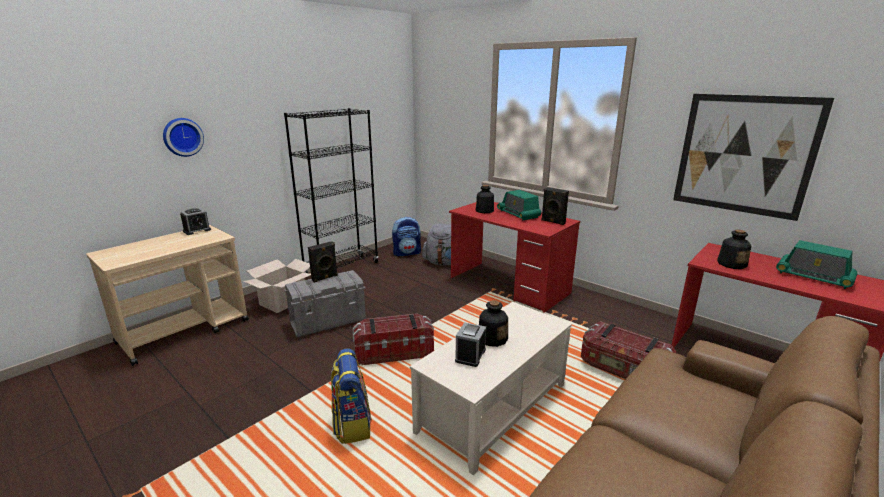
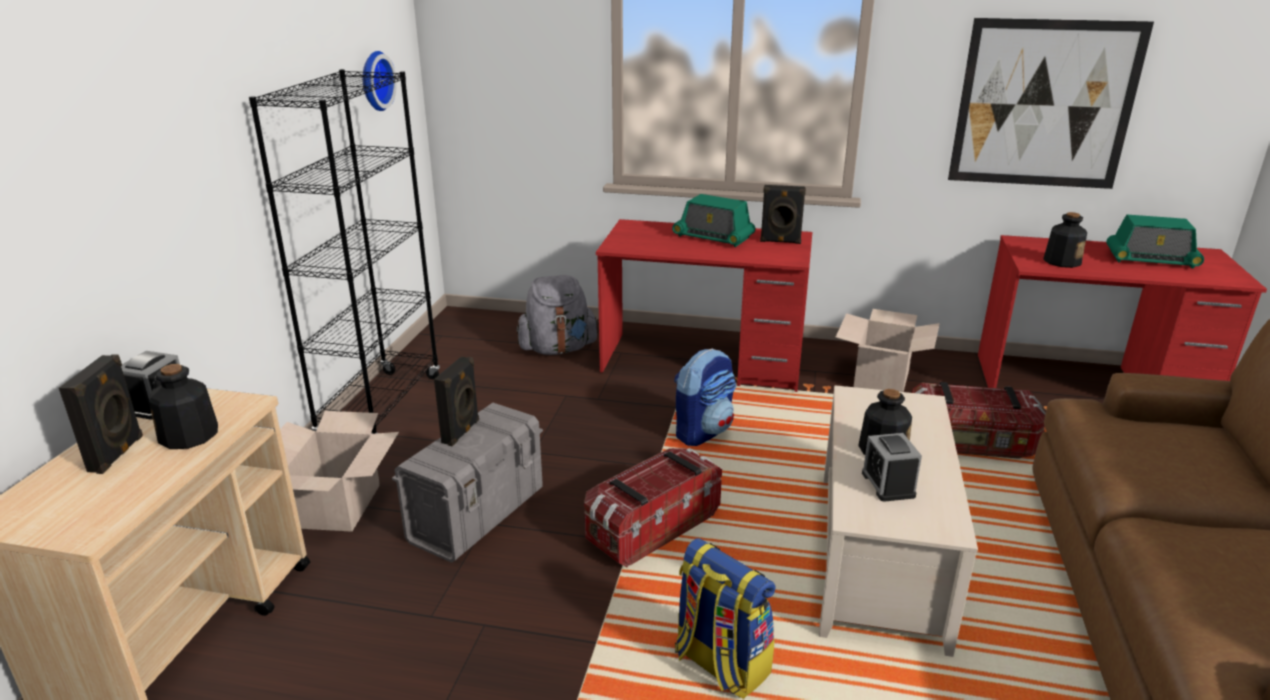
camera: 30 degrees left, 5 degrees up
(161, 243) = (118, 454): none -> black speaker
(182, 137) = (84, 188): wall clock -> wall clock (374, 81)
(407, 253) = (472, 346): backpack -> backpack (703, 431)
(484, 210) = (653, 240): bottle -> bottle (189, 436)
(605, 320) = (882, 379): none -> cardboard box

